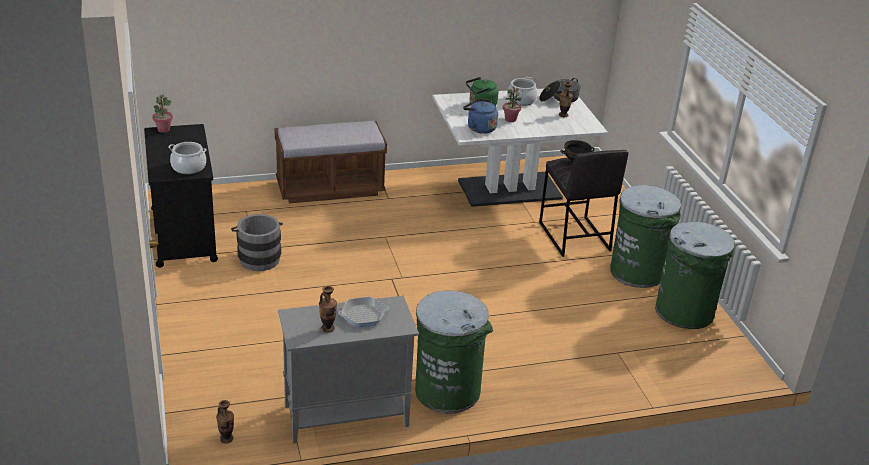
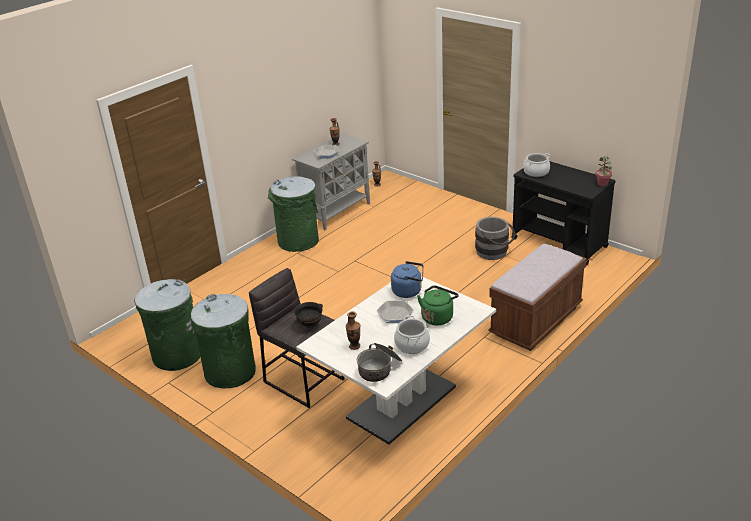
camera: 150 degrees right, 0 degrees up
(510, 119) = (395, 314): potted plant -> frying pan

